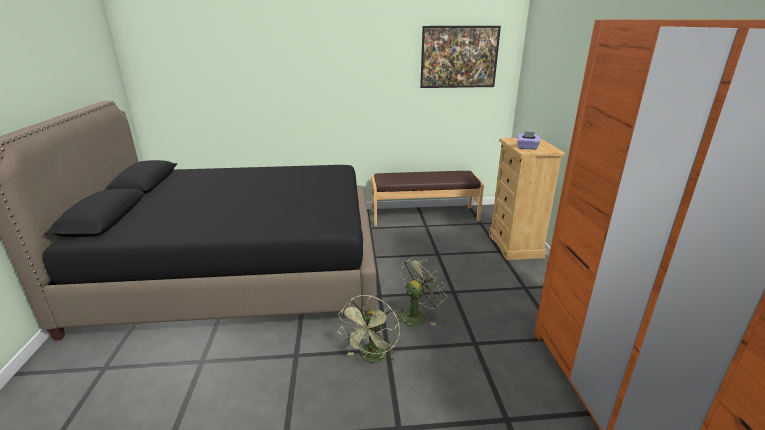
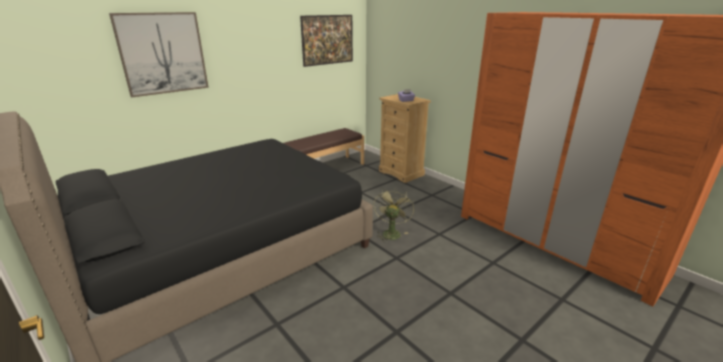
camera: 35 degrees left, 0 degrees up
(260, 61) = (163, 53): none -> picture
(371, 358) = (393, 266): green fan -> none

